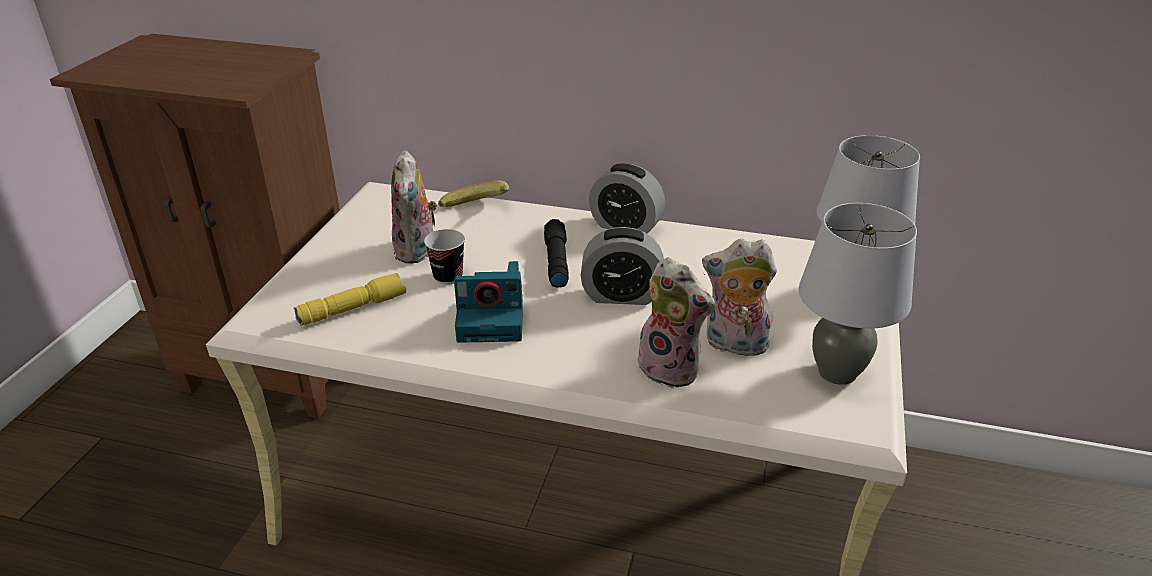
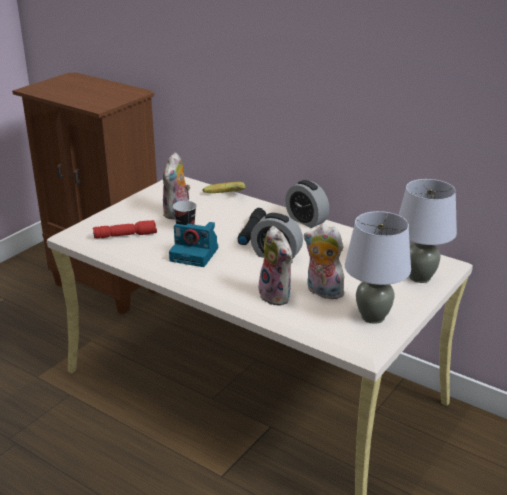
camera: 20 degrees right, 5 degrees down
(353, 308) = (126, 235): yellow flashlight -> red flashlight

